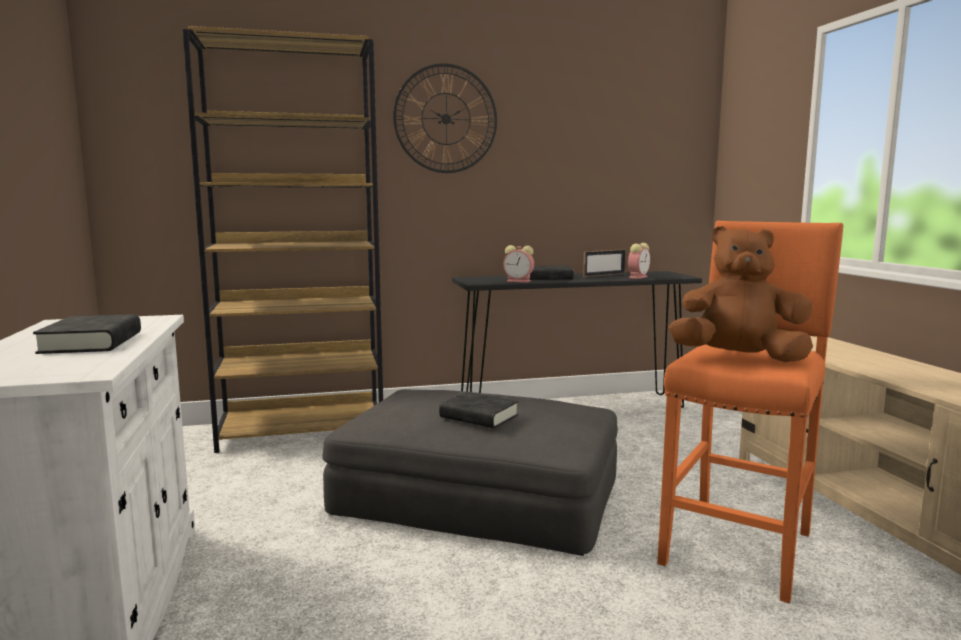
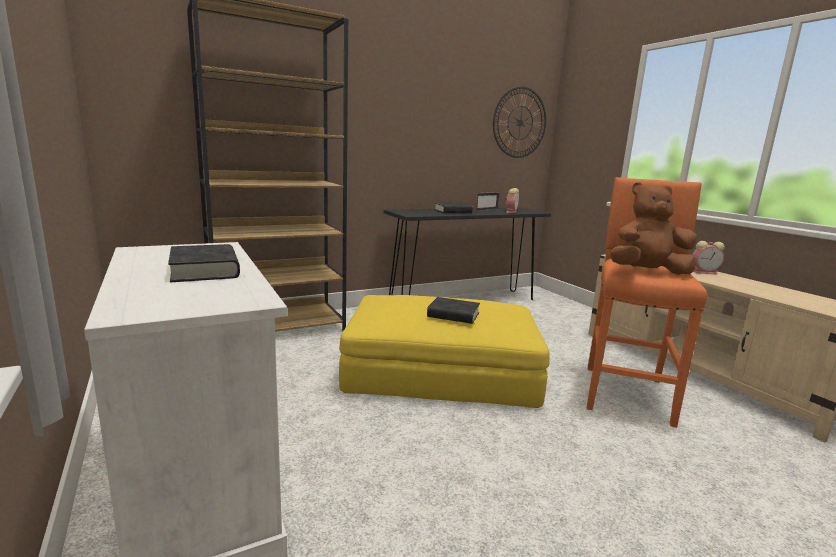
camera: 15 degrees left, 5 degrees up
(446, 119) = (382, 88): wall clock -> wall clock (520, 123)
(478, 494) = (441, 369): grey ottoman -> yellow ottoman
(519, 281) = (438, 214): alarm clock -> alarm clock (705, 272)

